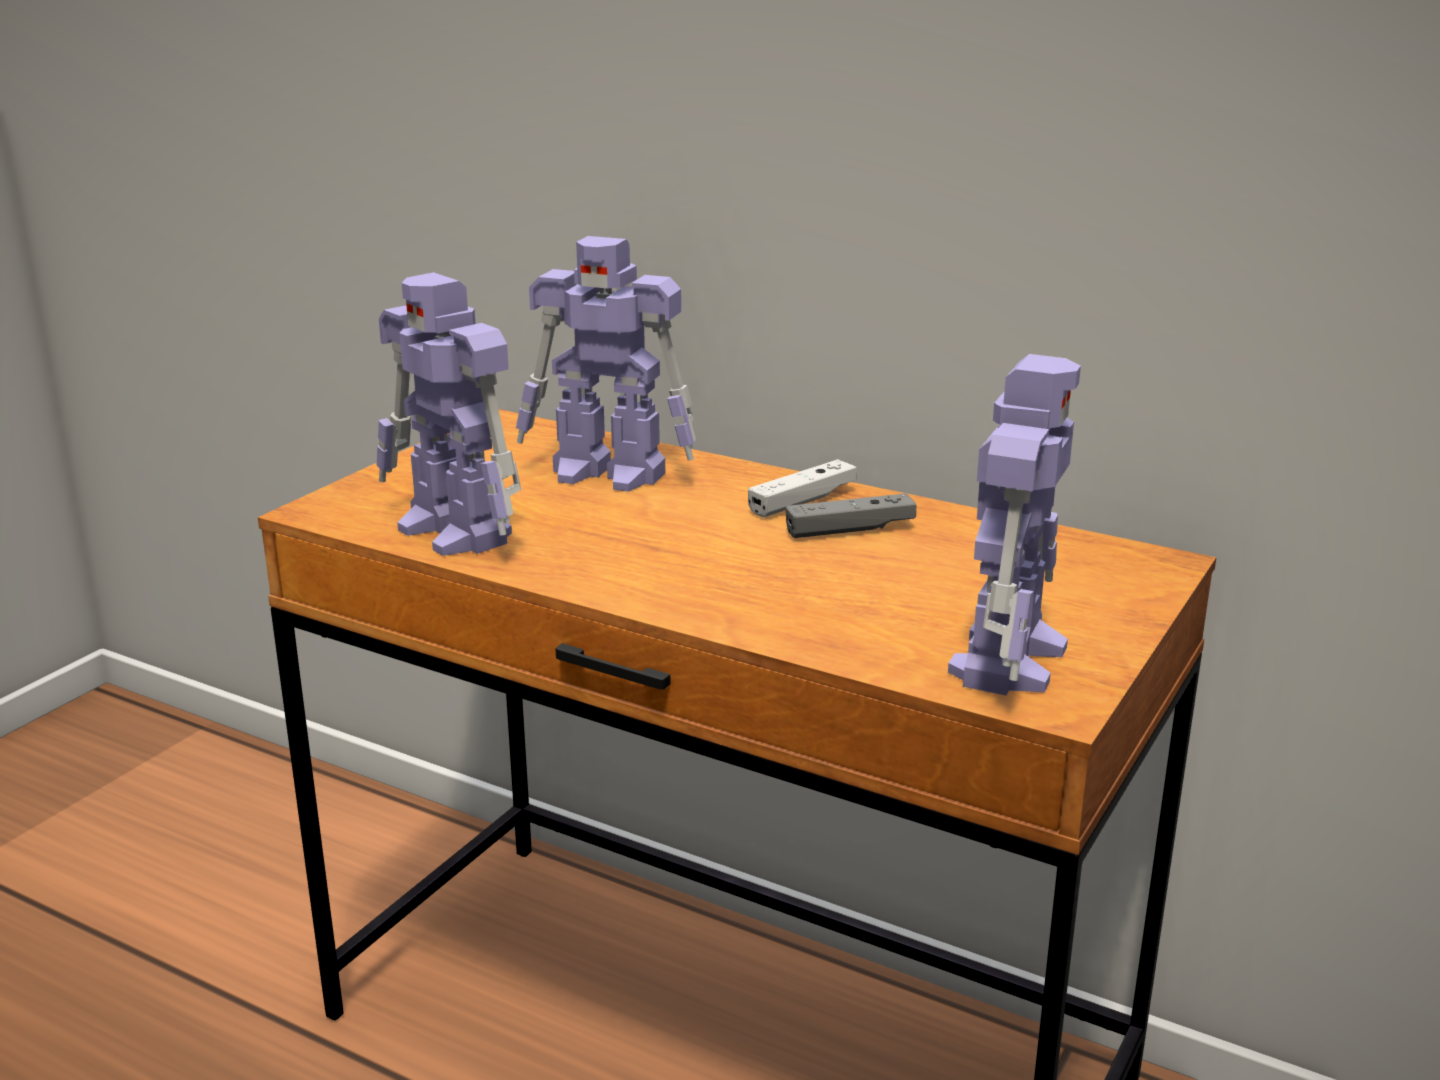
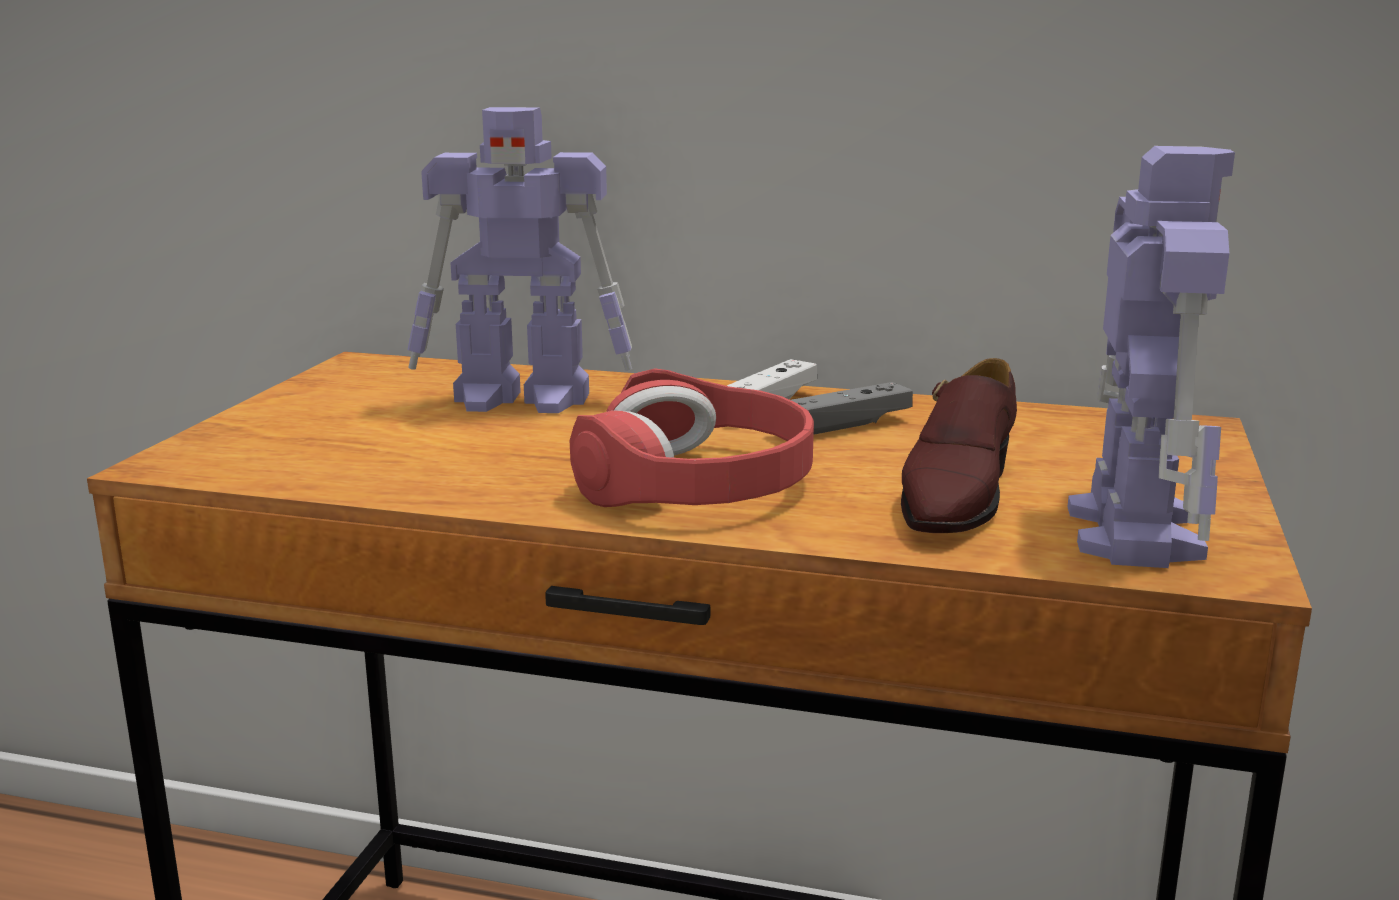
camera: 15 degrees left, 5 degrees down
(457, 533) = (370, 470): toy robot -> none
(695, 571) = (698, 482): none -> red headphones
(892, 607) = (956, 494): none -> brown shoe

